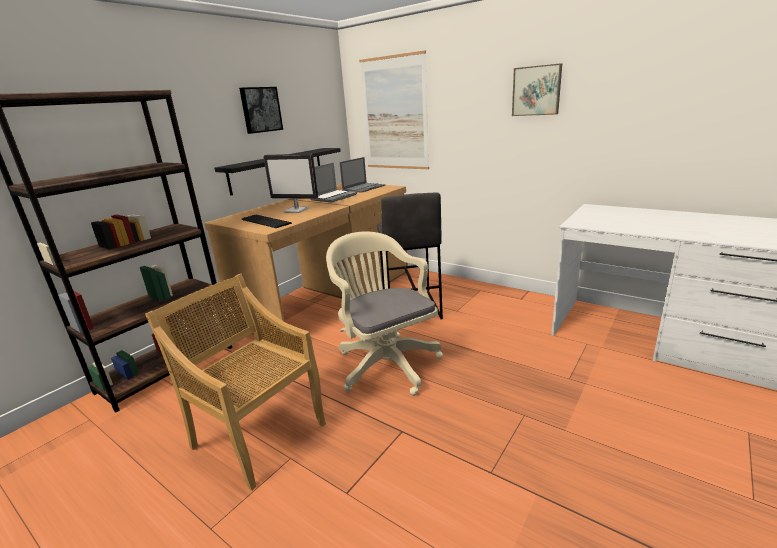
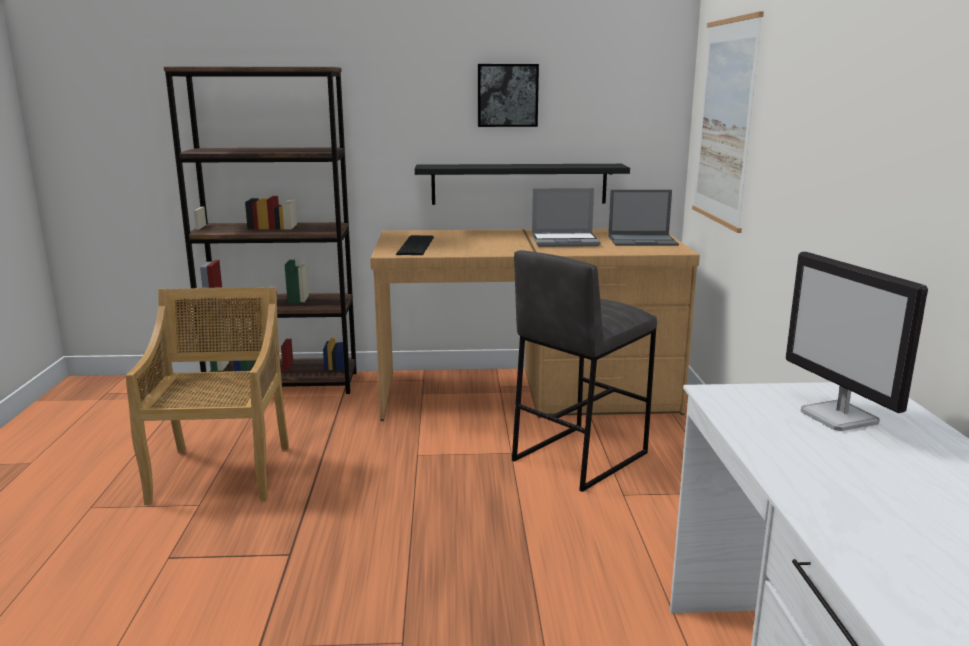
camera: 50 degrees right, 5 degrees down
(297, 210) = (478, 244): monitor -> monitor (840, 418)
(385, 362) = (418, 490): beige office chair -> none
(536, 91) = (863, 107): picture -> none

